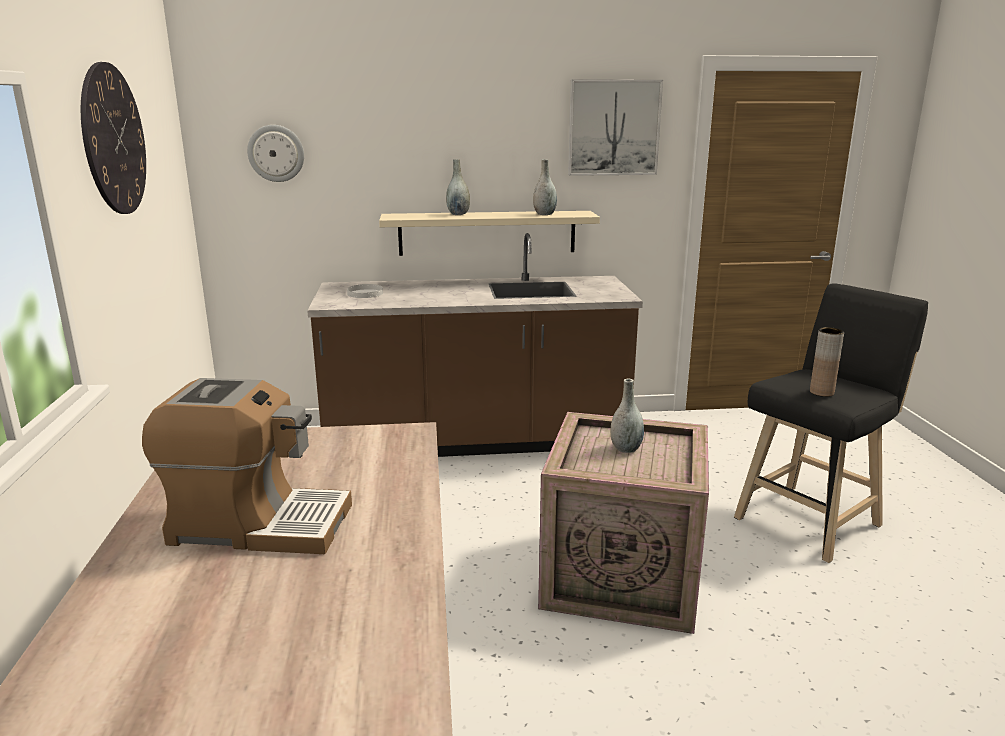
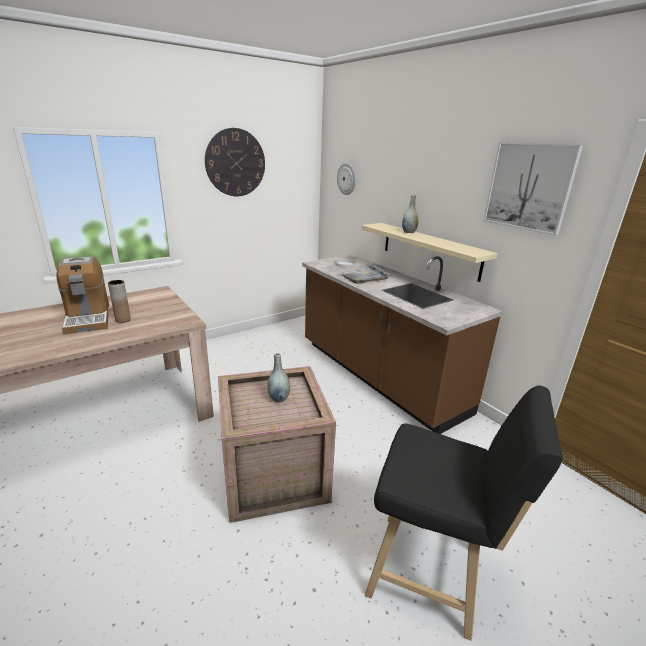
camera: 60 degrees right, 5 degrees up
(433, 295) = (364, 276): none -> grey tray
(544, 214) = (451, 246): grey vase -> none
(821, 392) = (410, 461): brown vase -> brown vase (123, 320)

